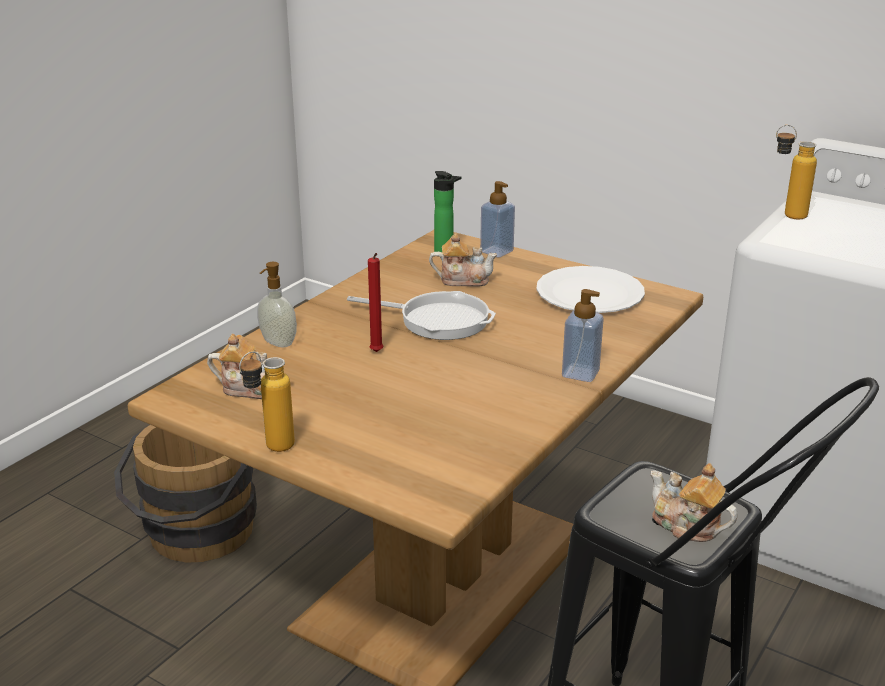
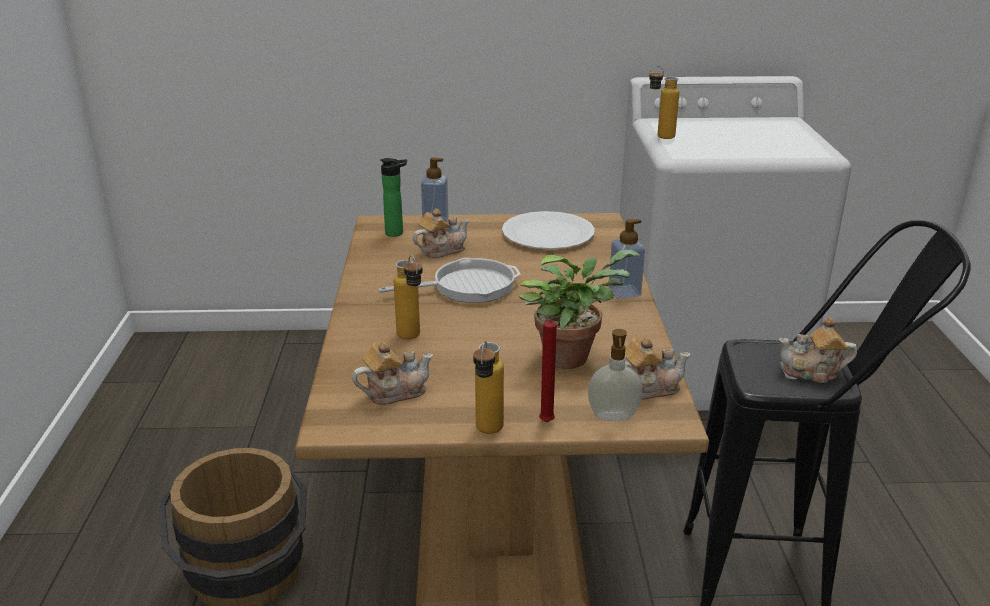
camera: 35 degrees left, 0 degrees up
(277, 343) = (362, 347): soap dispenser -> soap dispenser (613, 417)
(325, 350) = (412, 339): none -> bottle
(377, 353) = (457, 327): red candle -> red candle (548, 423)
(437, 413) = (571, 356): none -> potted plant
(464, 468) = (648, 388): none -> teapot

